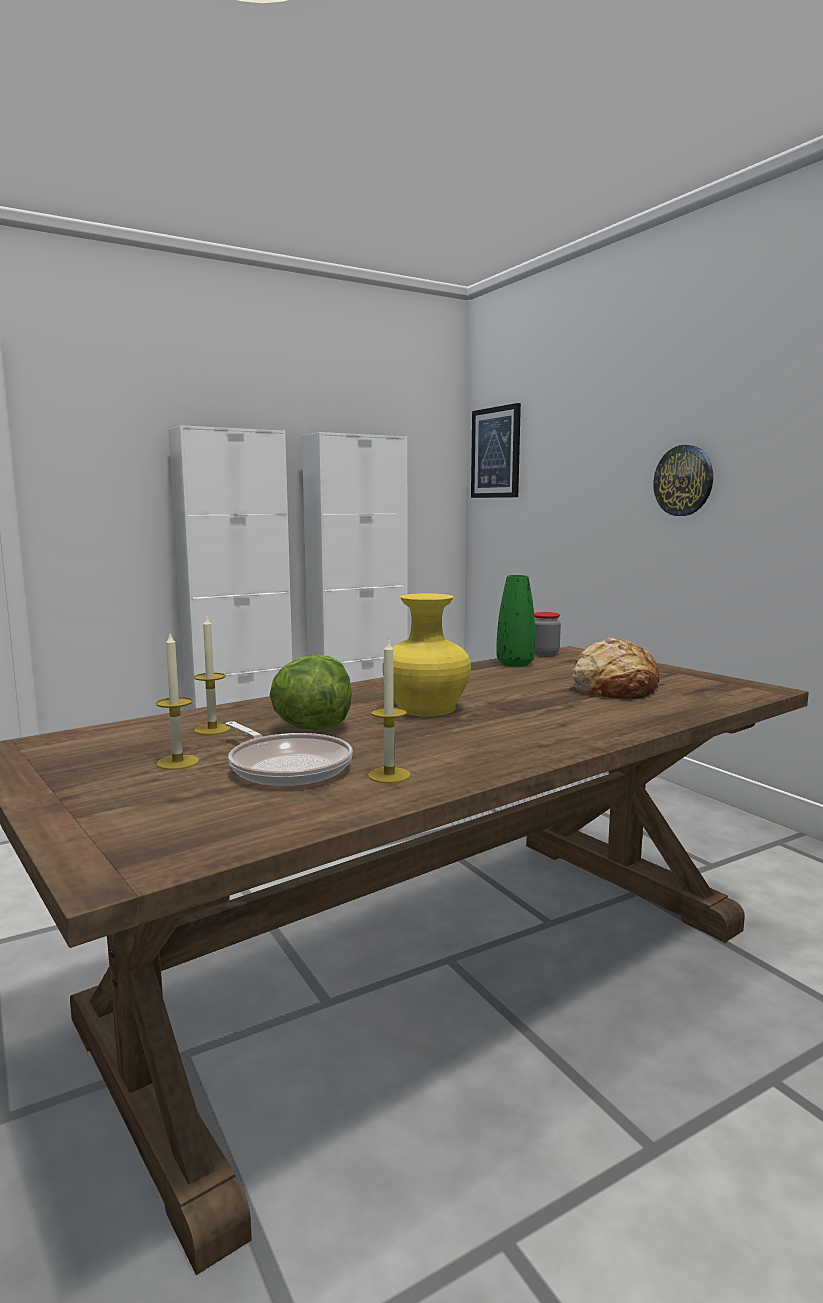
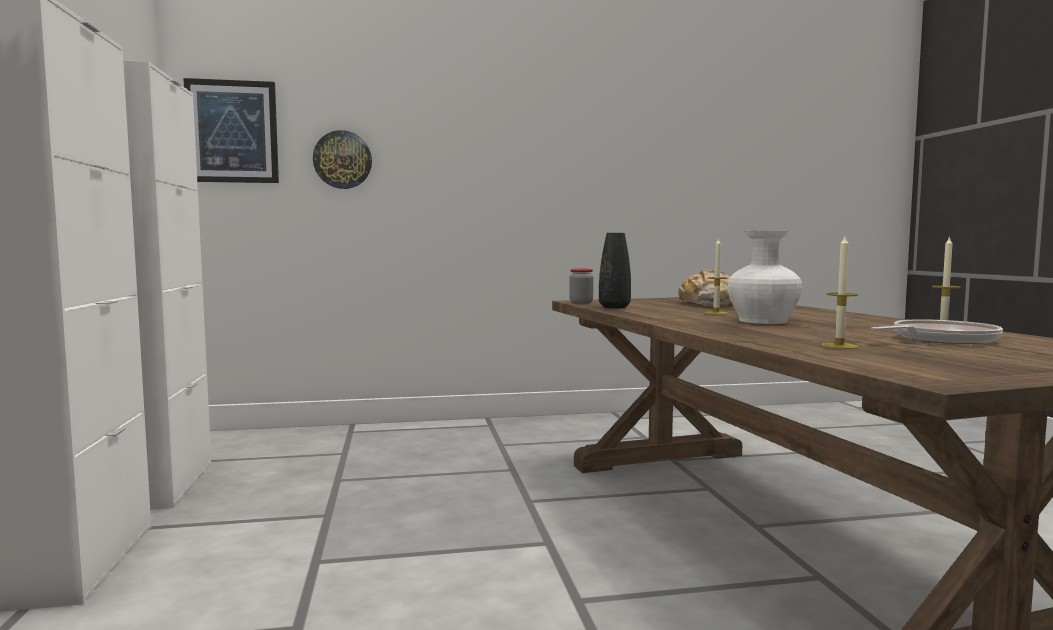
camera: 70 degrees left, 5 degrees down
(178, 762) = (949, 352): candle -> candle (716, 313)
(312, 727) = (825, 334): lettuce -> none
(427, 708) = (763, 321): yellow vase -> white vase
(515, 664) = (614, 307): green vase -> black vase
(684, 480) = (496, 175): wall clock -> wall clock (342, 160)

